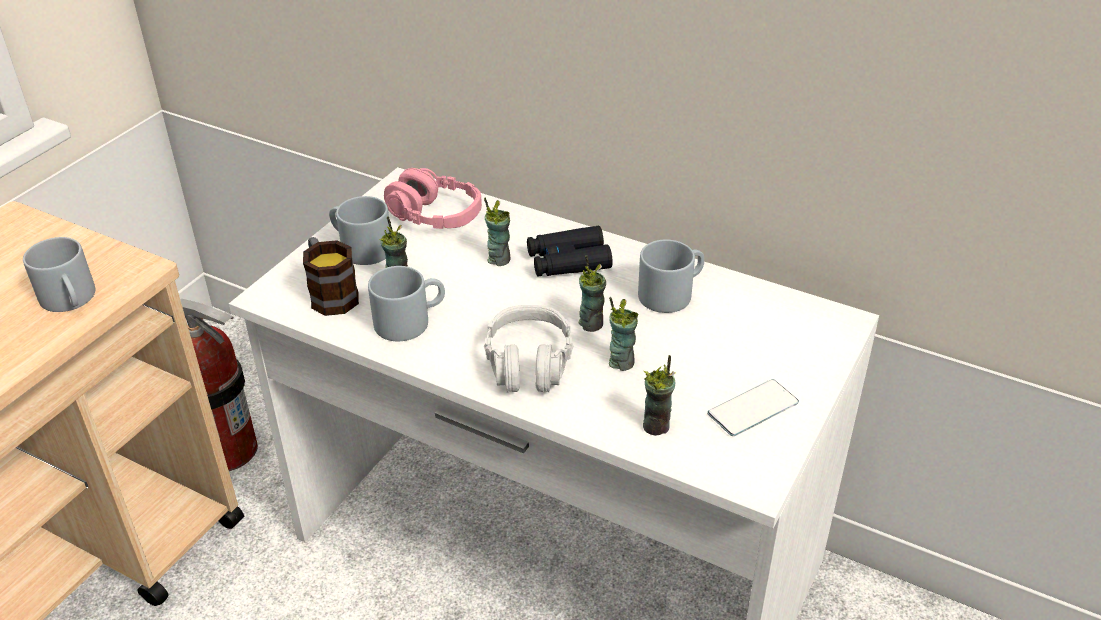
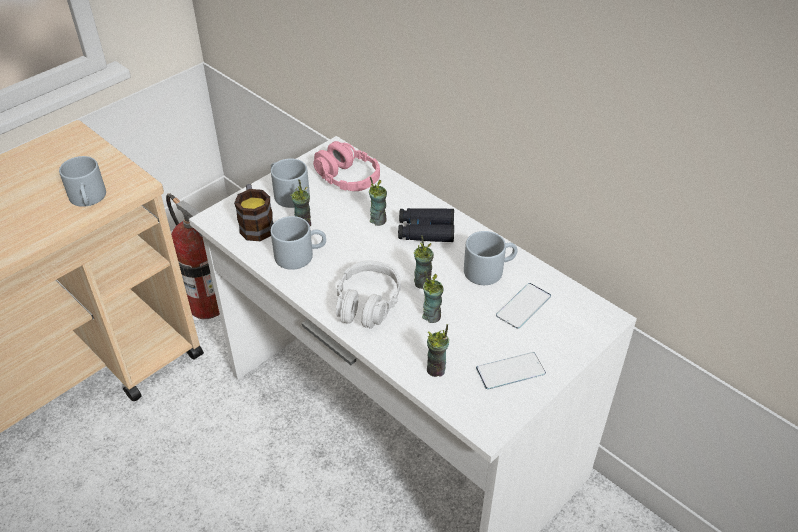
camera: 15 degrees right, 5 degrees up
(734, 327) = (523, 306): none -> phone

